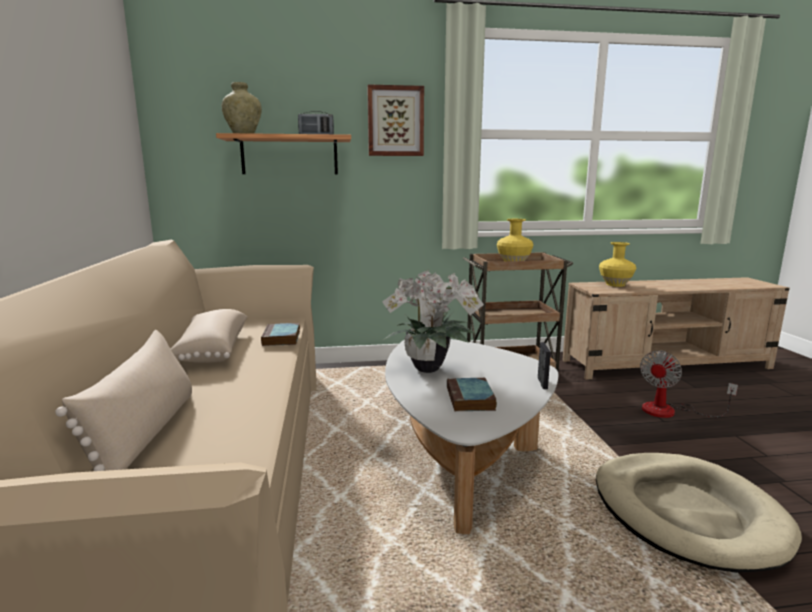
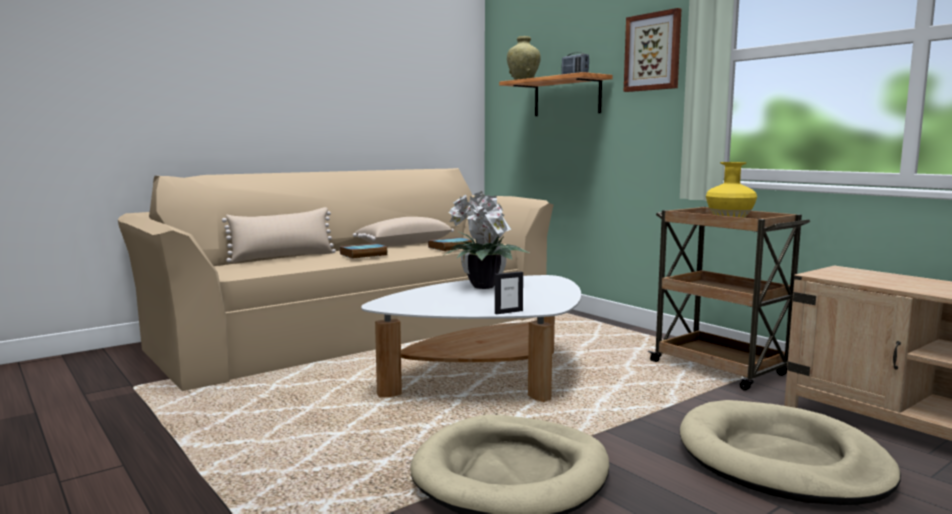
camera: 60 degrees right, 5 degrees down
(471, 399) = (438, 301): book -> book (363, 255)
(616, 284) = (891, 277): yellow vase -> none
(670, 411) = (781, 460): fan -> beige dog bed

